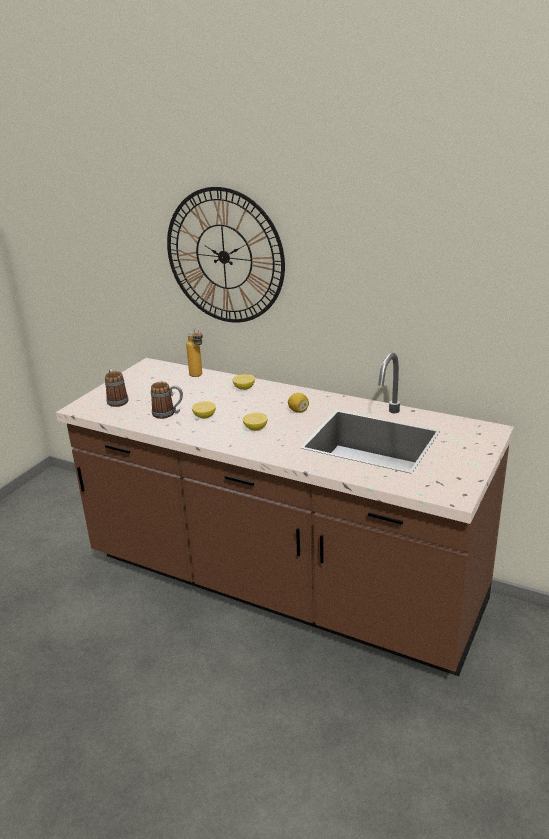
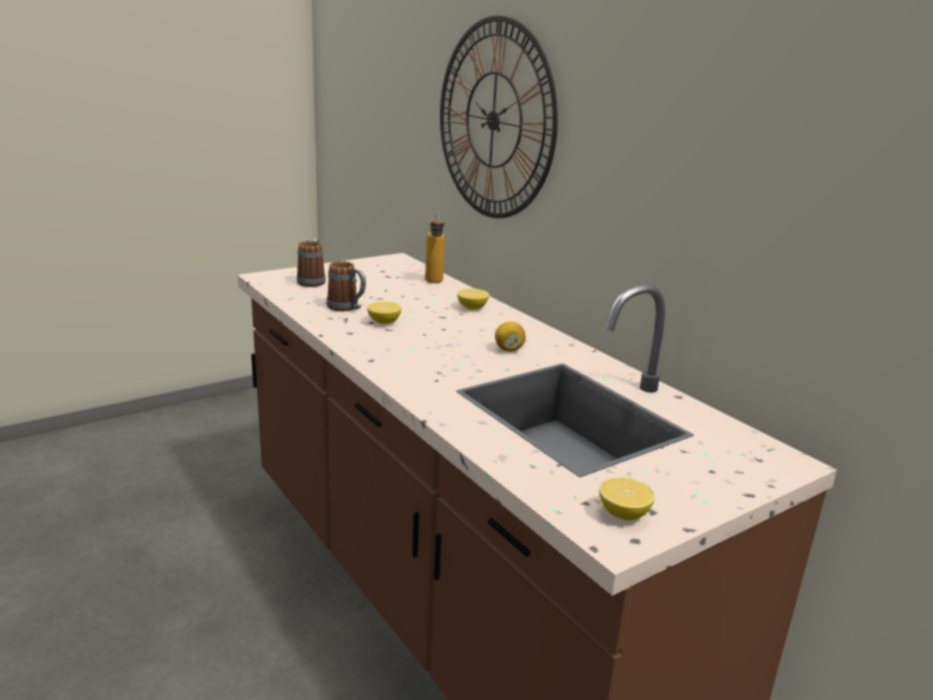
camera: 25 degrees right, 5 degrees down
(255, 428) = (427, 352): lemon -> lemon (623, 514)

